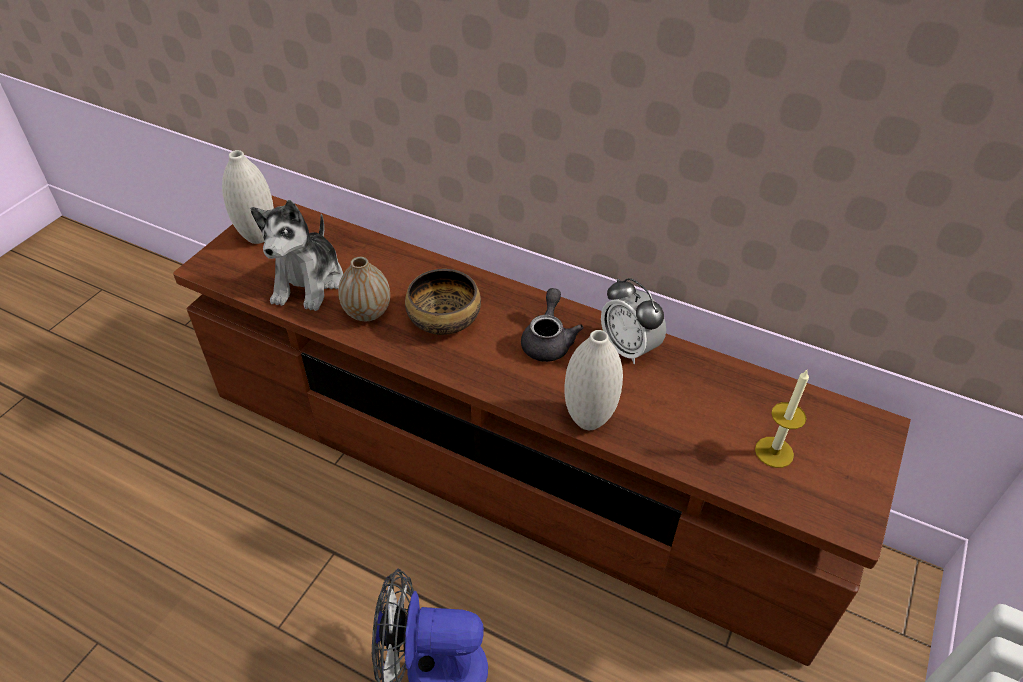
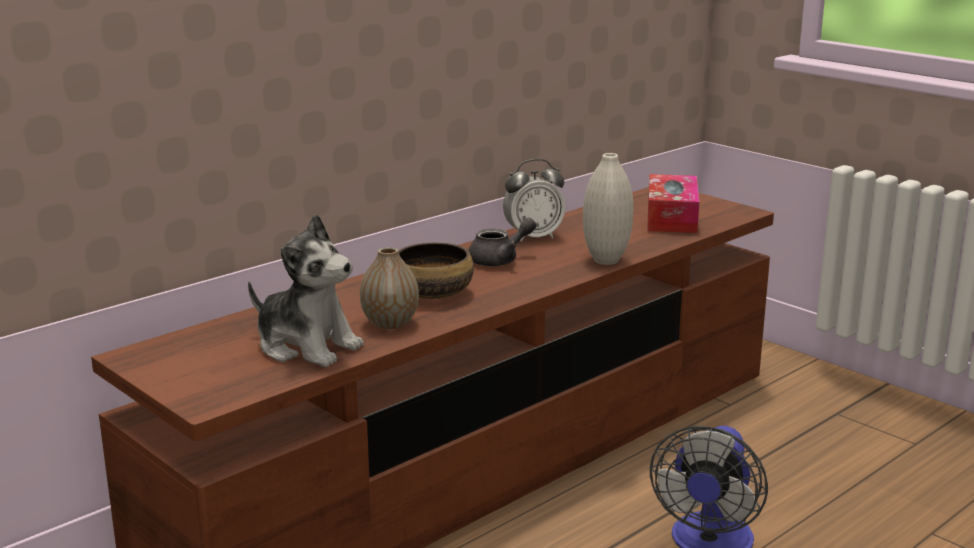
camera: 70 degrees left, 25 degrees down
(258, 237) = (182, 367): white vase -> none
(548, 341) = (500, 260): grey teapot -> grey teapot turned 120 degrees clockwise
(774, 452) = (671, 217): candle -> tissue box

